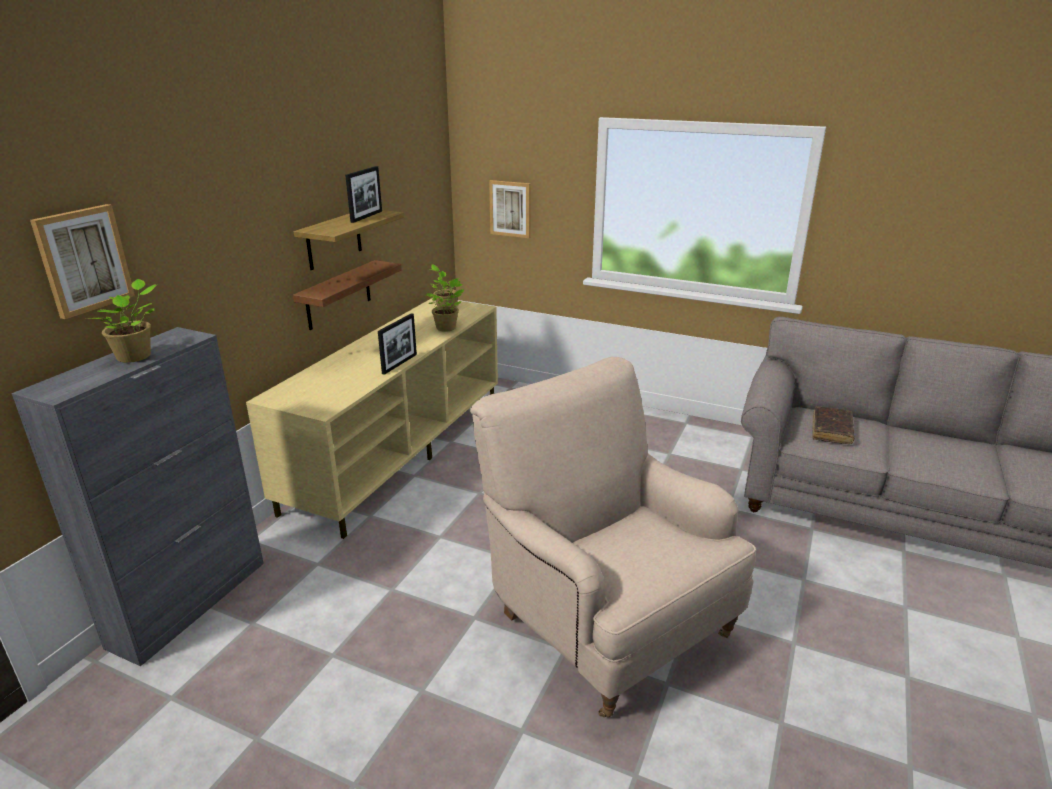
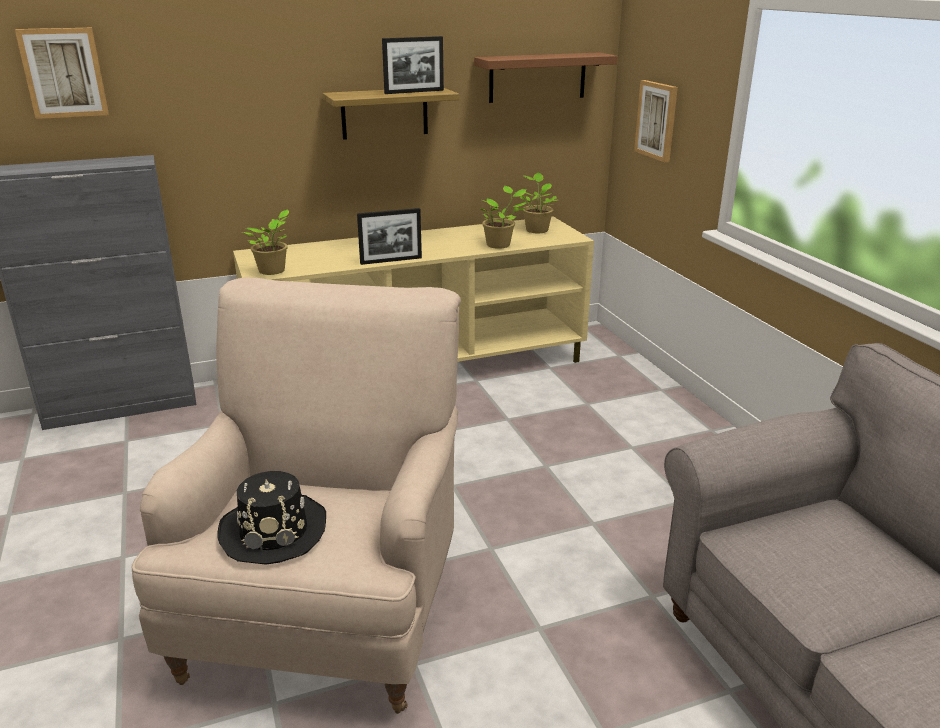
camera: 45 degrees right, 0 degrees up
(137, 356) = (80, 165): potted plant -> potted plant (273, 271)
(338, 295) = (384, 176): brown shelf -> brown shelf (537, 77)
(652, 558) = (274, 530): none -> black hat
(831, 431) = (819, 550): brown book -> none

